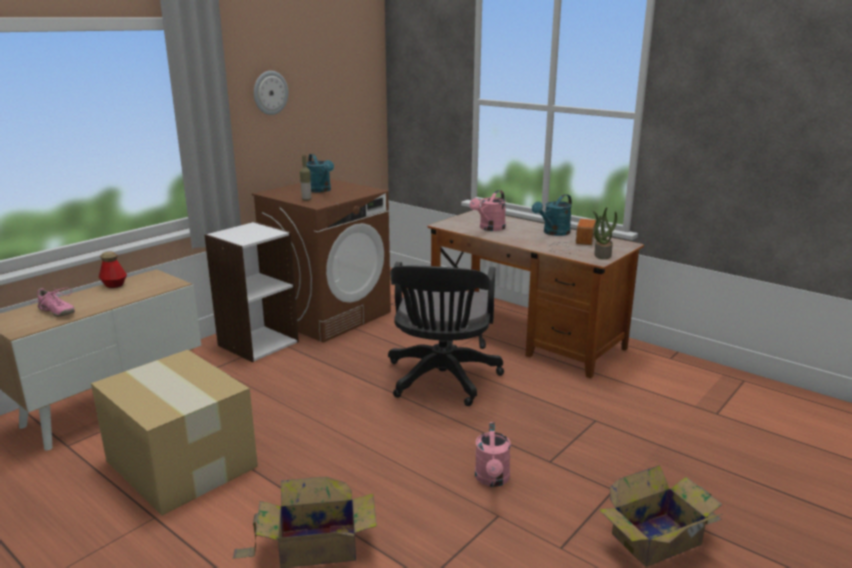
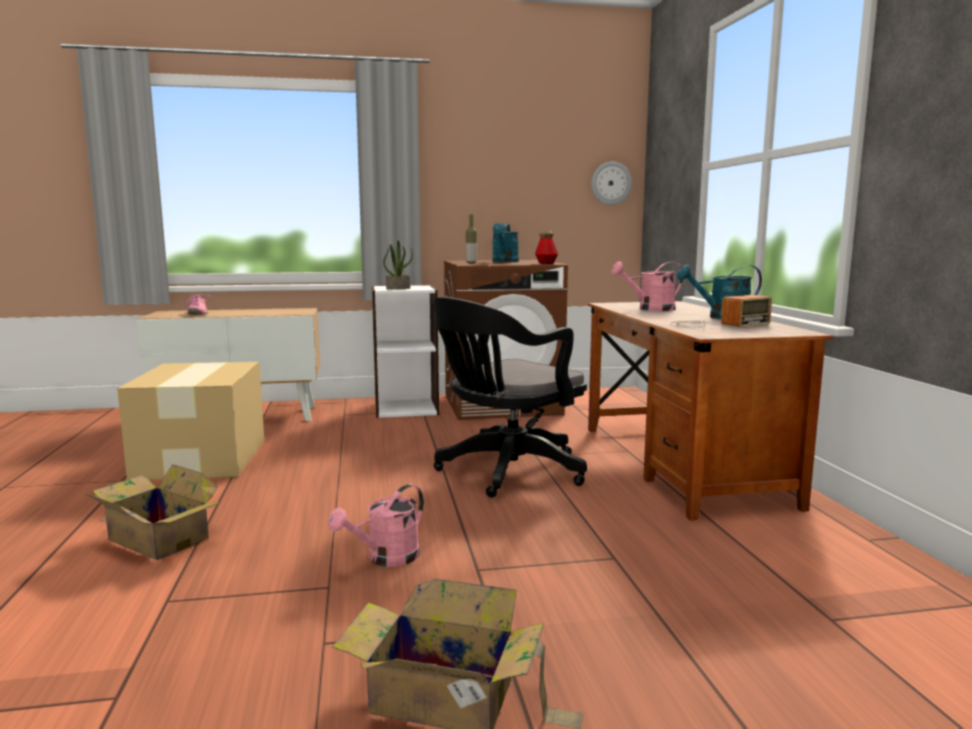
camera: 40 degrees right, 10 degrees down
(114, 285) = (266, 309): bottle -> bottle (546, 263)
(270, 92) = (479, 161): wall clock -> wall clock (611, 183)
(602, 255) = (731, 333): potted plant -> potted plant (398, 288)

